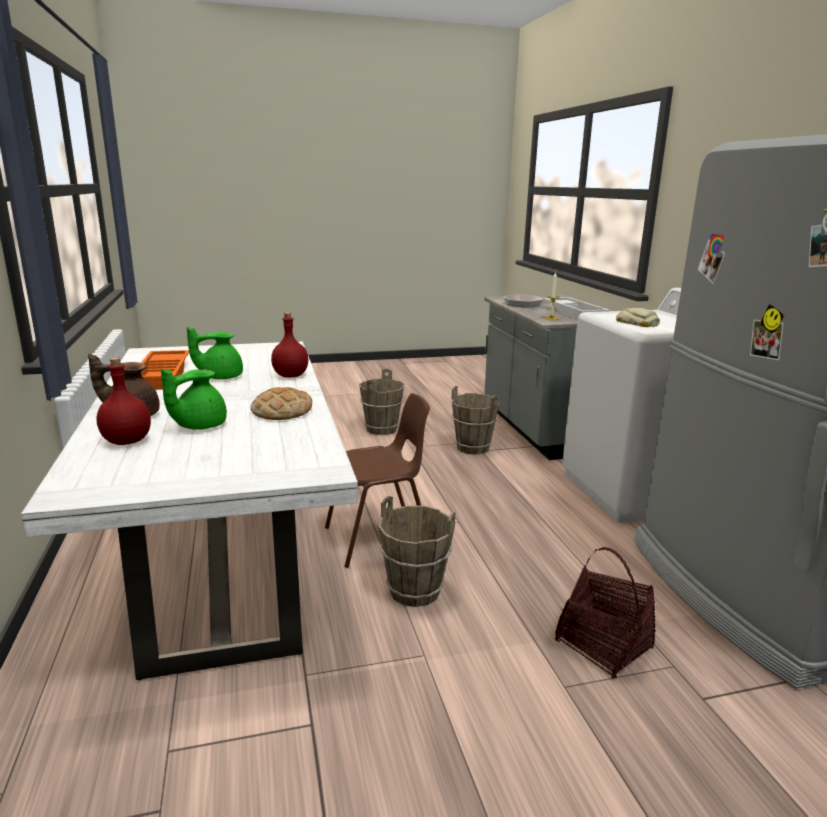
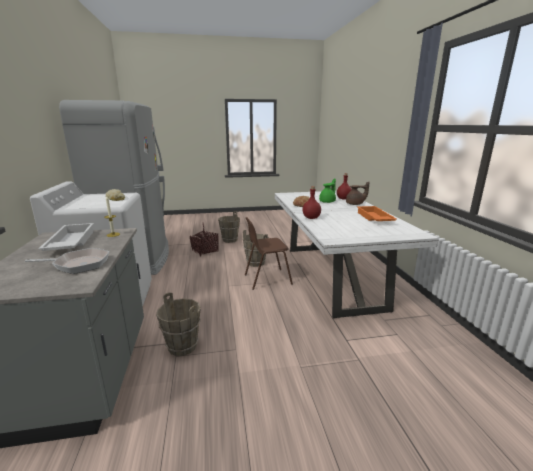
camera: 175 degrees left, 0 degrees up
(220, 377) = (345, 217): green teapot -> none
(382, 429) = (258, 382): brown bucket -> brown bucket (229, 240)

